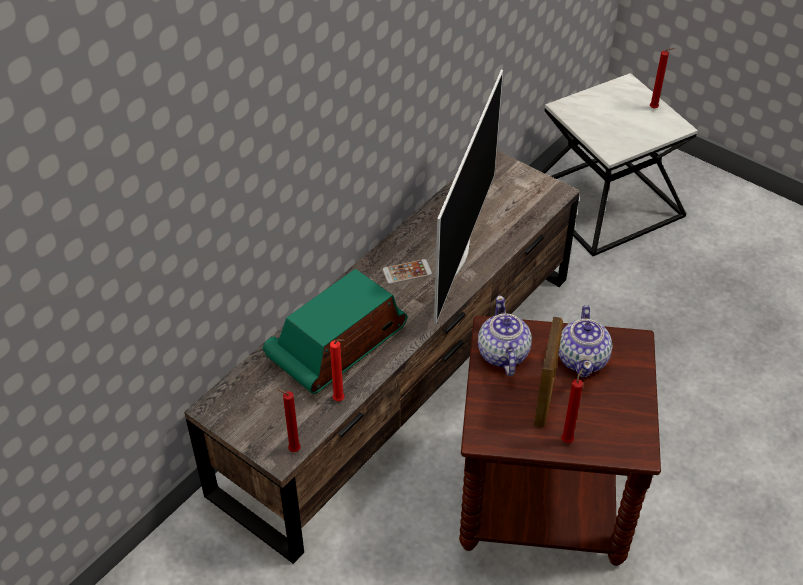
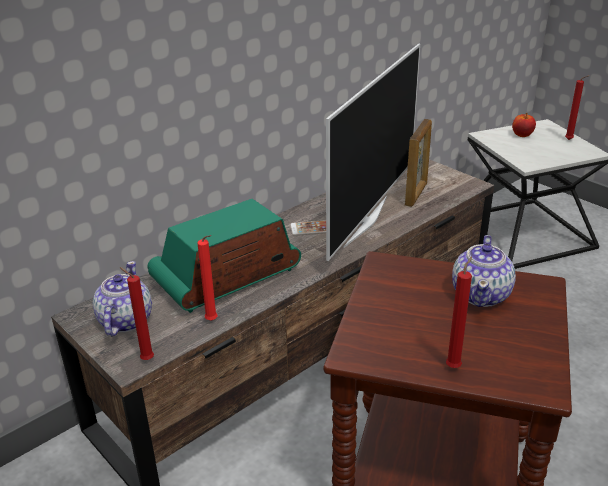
camera: 10 degrees right, 15 degrees down
(502, 354) = (391, 283): teapot -> teapot (124, 321)
(544, 400) = (431, 327): picture frame -> picture frame (416, 194)
(603, 104) = (522, 135): none -> apple

